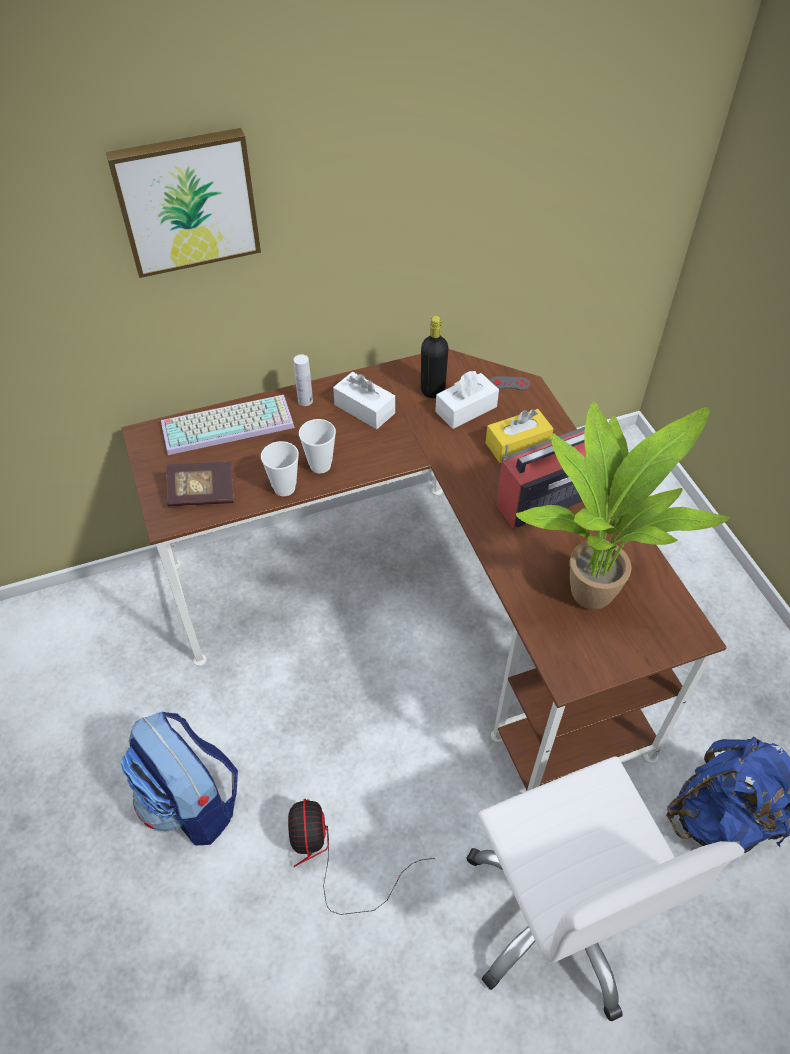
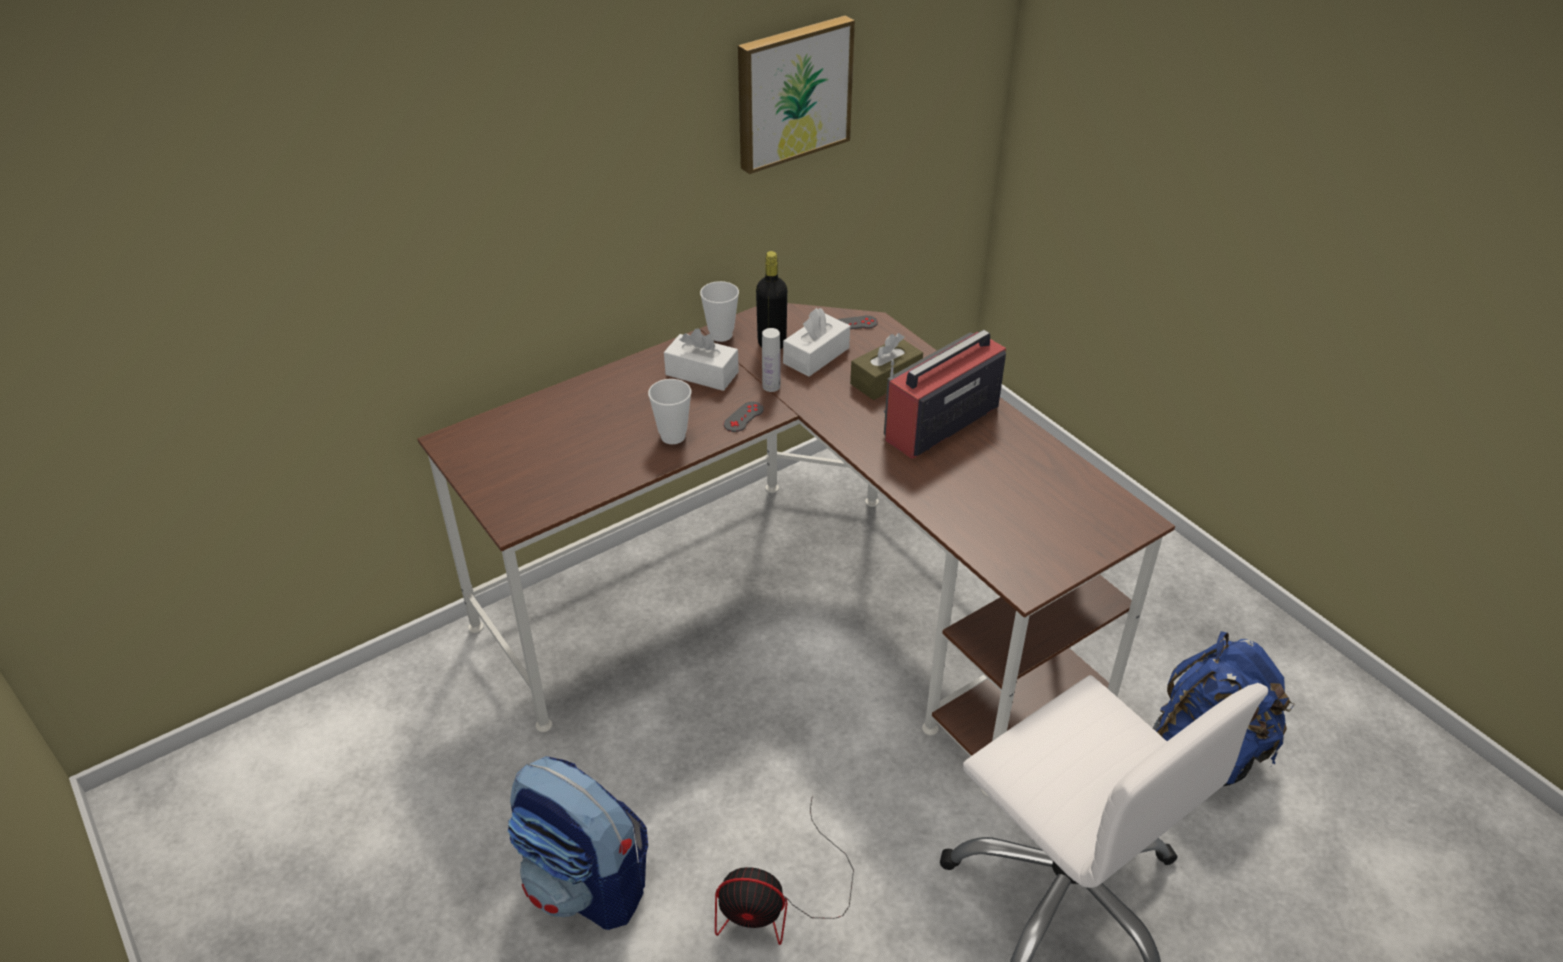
camera: 15 degrees left, 10 degrees down
(186, 201) = (493, 148): picture -> picture (792, 92)
(202, 493) = (544, 487): book -> none
(229, 423) = (548, 413): keyboard -> none
(284, 488) = (640, 465): cup -> cup (721, 335)
(305, 400) = (630, 376): white bottle -> white bottle (771, 386)
(331, 857) = (779, 902): fan -> fan turned 60 degrees counterclockwise
(384, 458) = (743, 417): none -> grey game controller
(517, 444) = (885, 379): yellow tissue box -> brown tissue box
(588, 589) = (1013, 500): potted plant -> none

